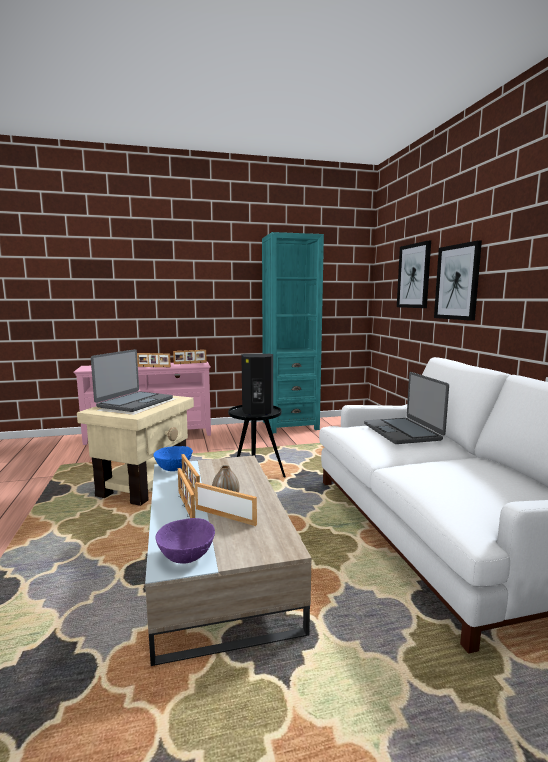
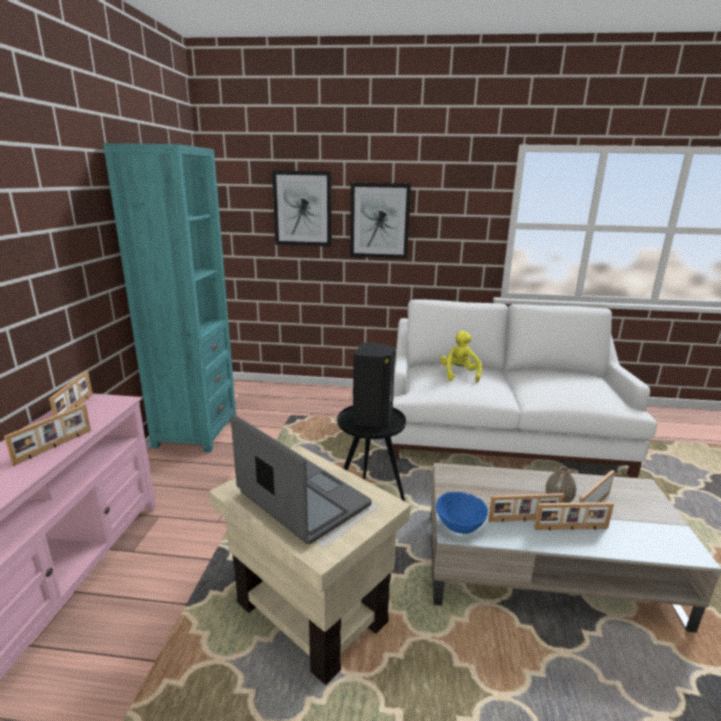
camera: 70 degrees left, 10 degrees up
(186, 556) = (672, 539): purple bowl -> none
(403, 432) = (459, 374): laptop -> yellow plush toy

